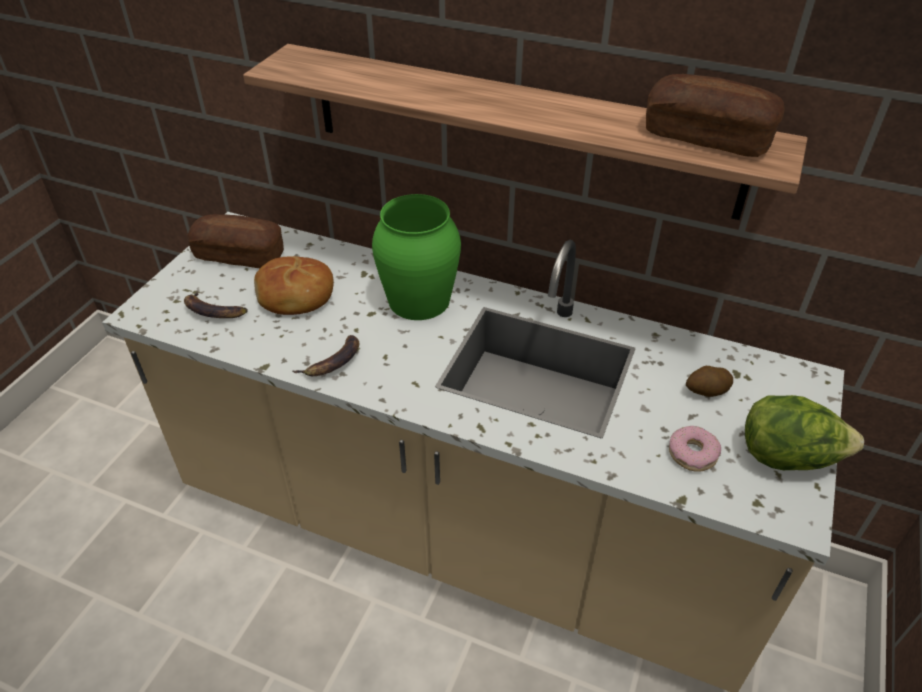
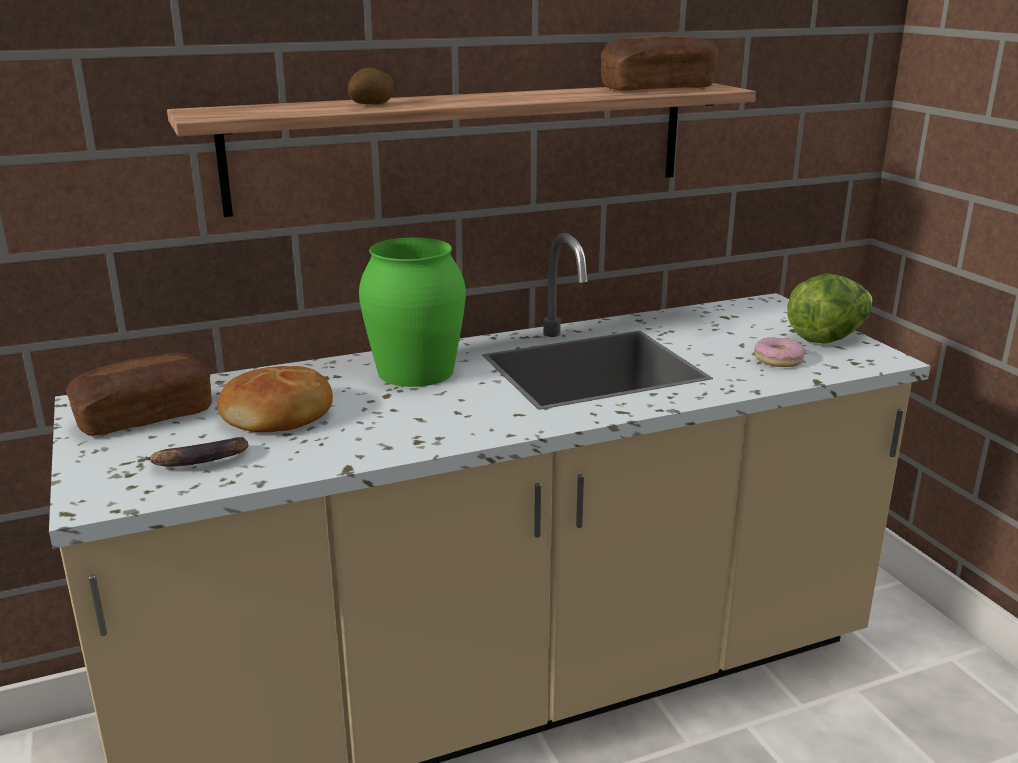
camera: 45 degrees left, 20 degrees down
(333, 362) = (415, 435): banana -> none
(706, 391) = (726, 331): potato -> potato (371, 105)

